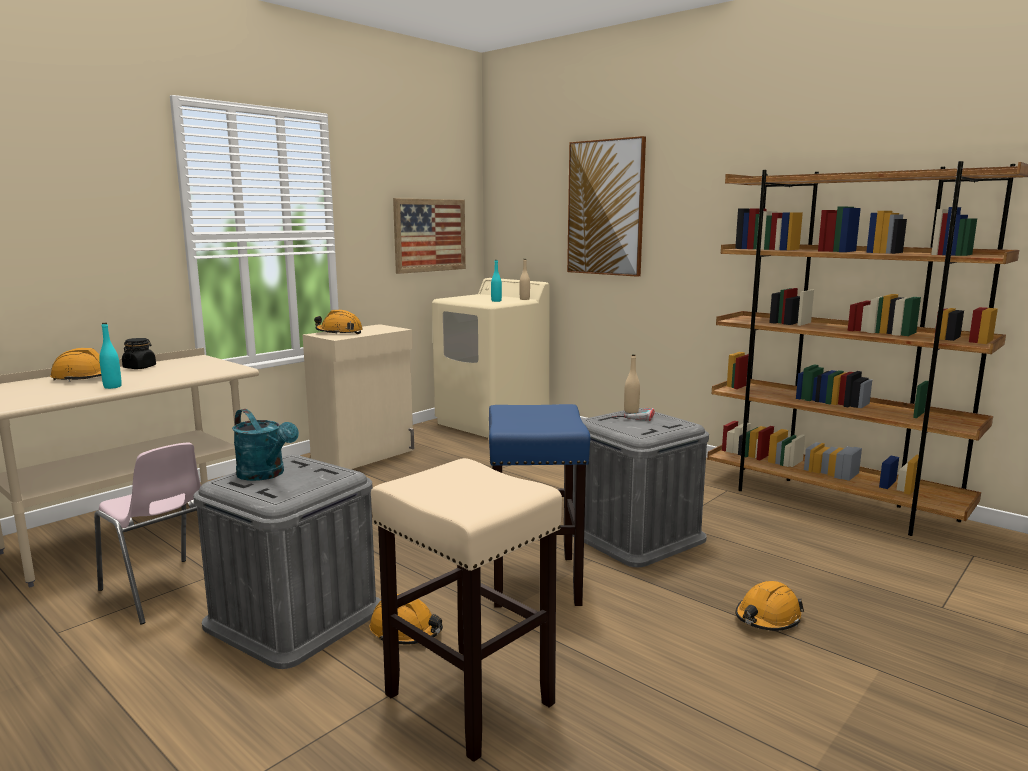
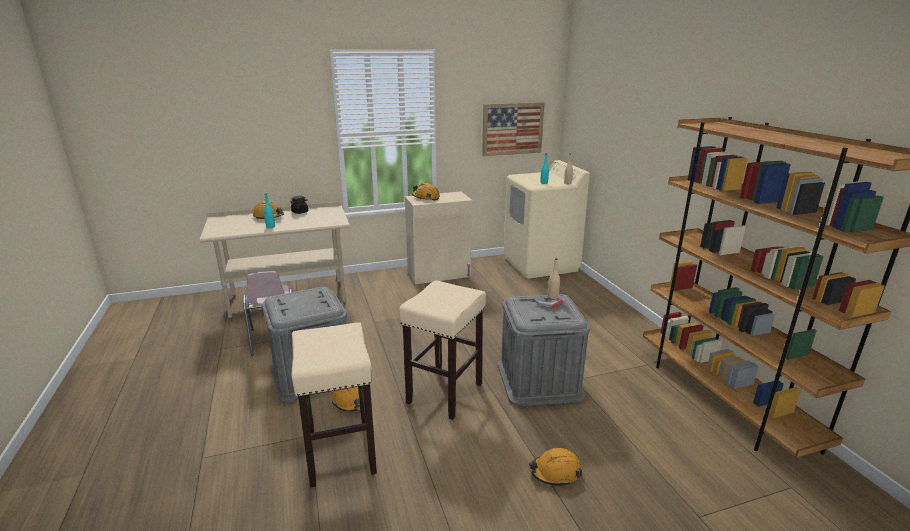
camera: 30 degrees right, 10 degrees up
(266, 475) = (297, 299): turquoise watering can -> none
(535, 581) = (444, 394): blue stool -> beige stool
(605, 208) = (629, 122): picture -> none

